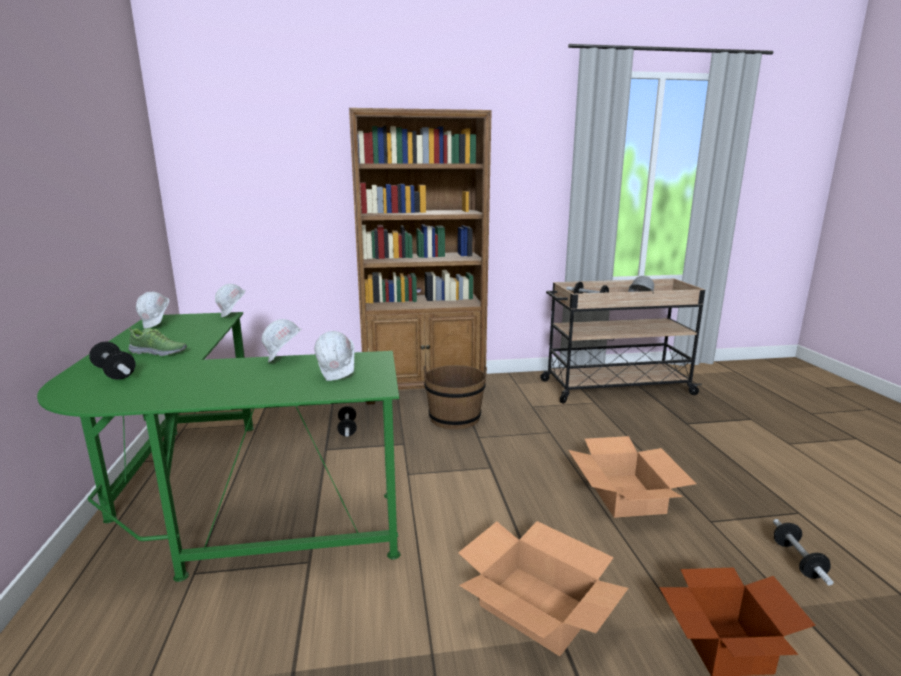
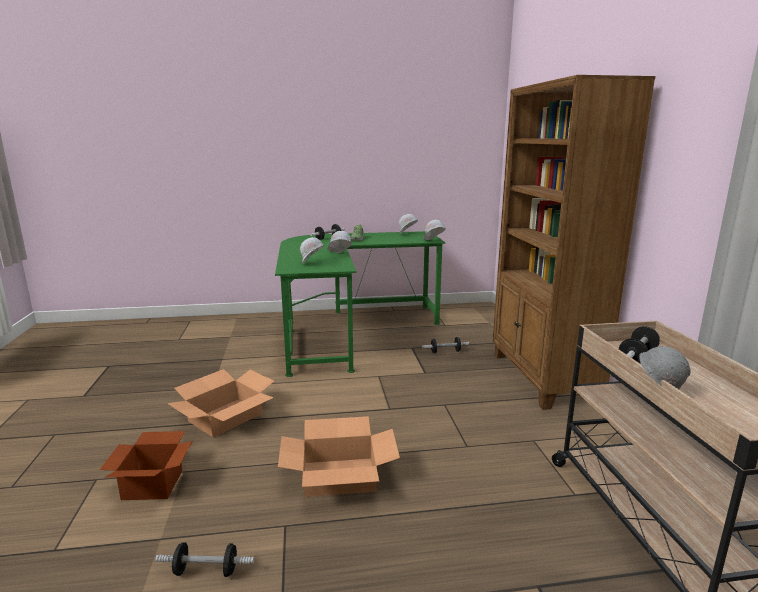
camera: 90 degrees right, 0 degrees up
(454, 418) = (481, 393): brown bucket -> none

